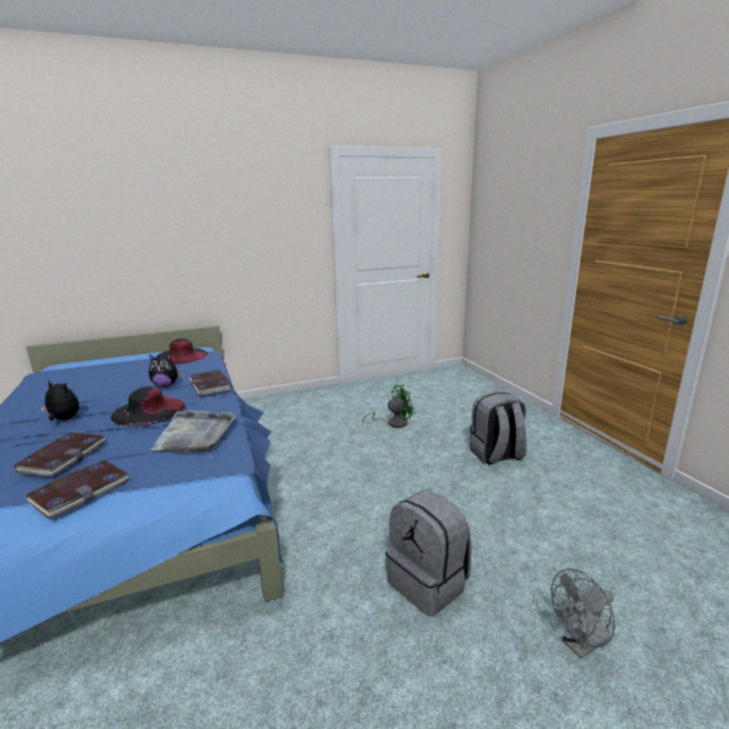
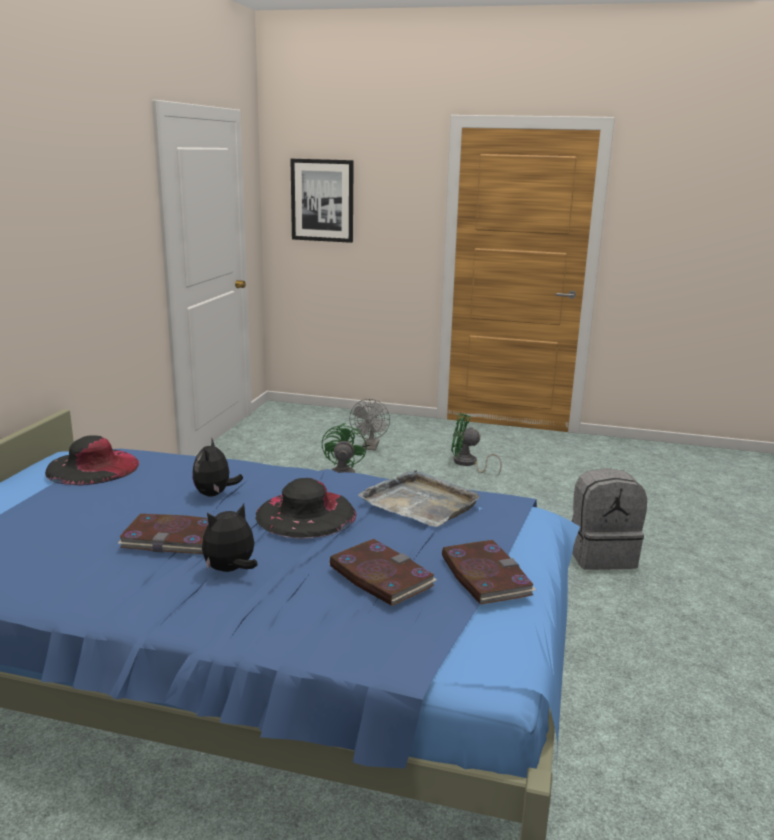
camera: 55 degrees left, 0 degrees up
(166, 385) = (215, 494): plush toy -> plush toy turned 150 degrees clockwise
(210, 385) = (275, 471): book -> book (173, 538)
(496, 455) = (468, 464): grey backpack -> green fan
(499, 215) = (322, 200): none -> picture
(580, 645) = (699, 533): grey fan -> grey fan (370, 447)

